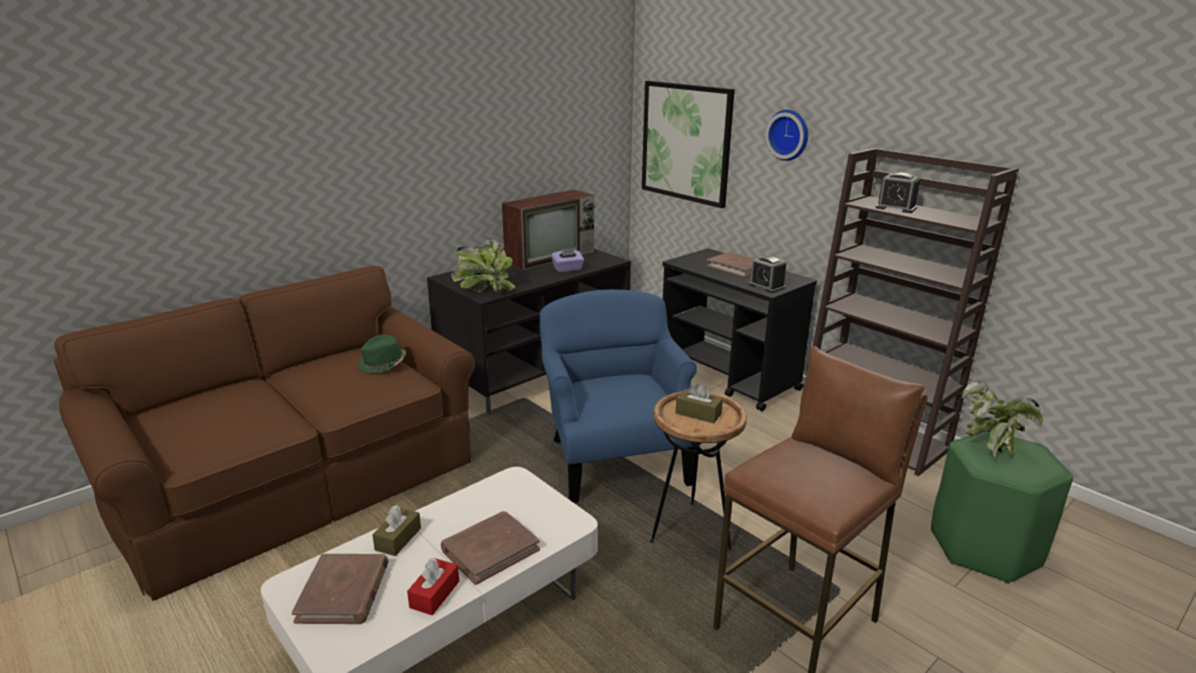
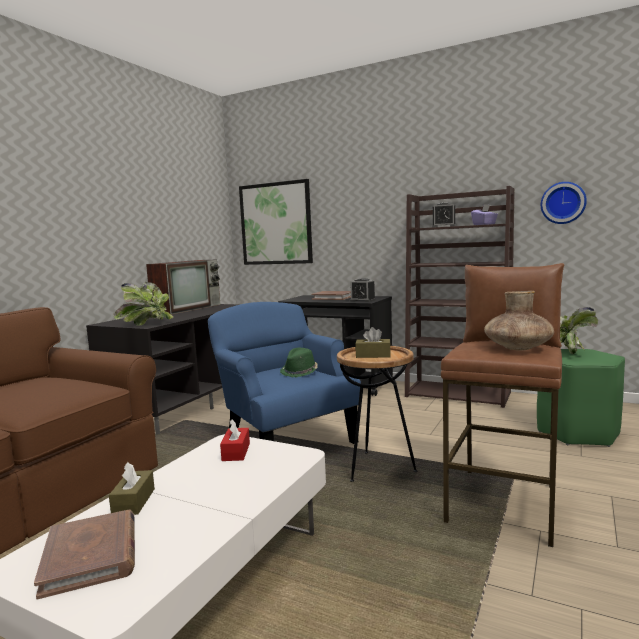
camera: 20 degrees left, 15 degrees down
(383, 364) = (64, 380): green hat -> green hat (300, 372)
(434, 594) = (201, 531): red tissue box -> red tissue box (236, 452)
(490, 550) = (237, 487): brown book -> none
(567, 269) = (207, 311): purple tissue box -> purple tissue box (484, 224)
(789, 135) = (354, 201): wall clock -> wall clock (563, 203)
(825, 480) = (517, 348): none -> brown vase

